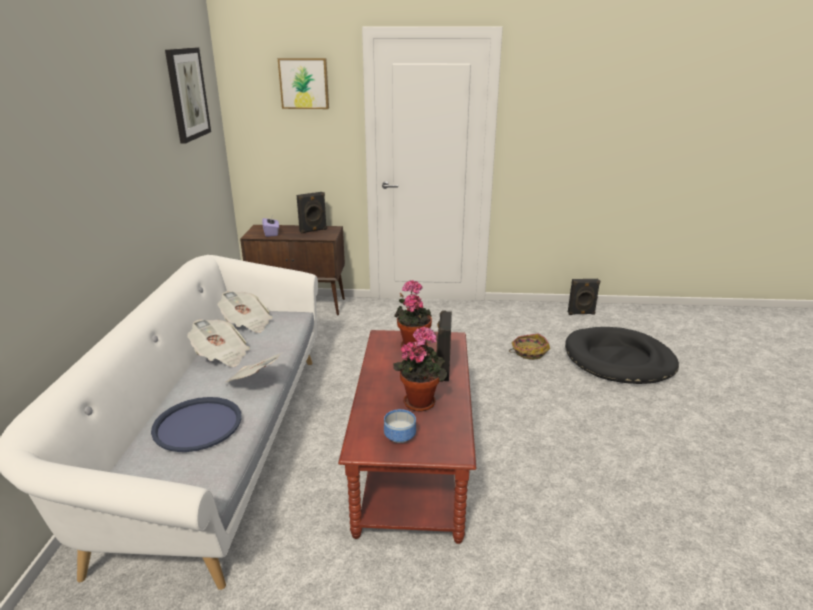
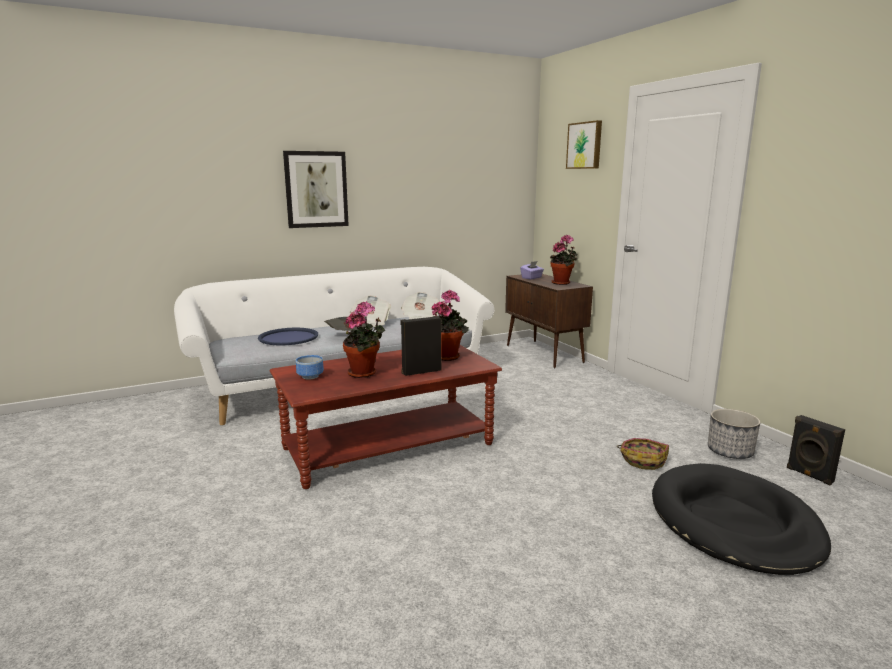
camera: 60 degrees right, 10 degrees down
(187, 94) = (479, 150): picture -> picture (316, 189)
(313, 230) = (562, 283): black speaker -> potted plant
(539, 320) = (730, 452): none -> planter

